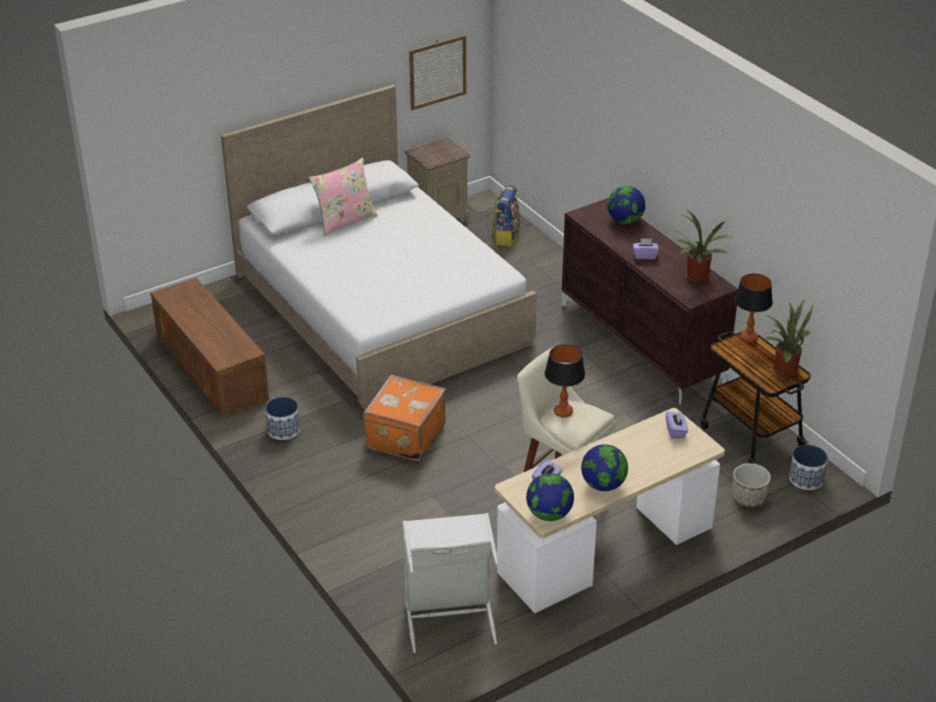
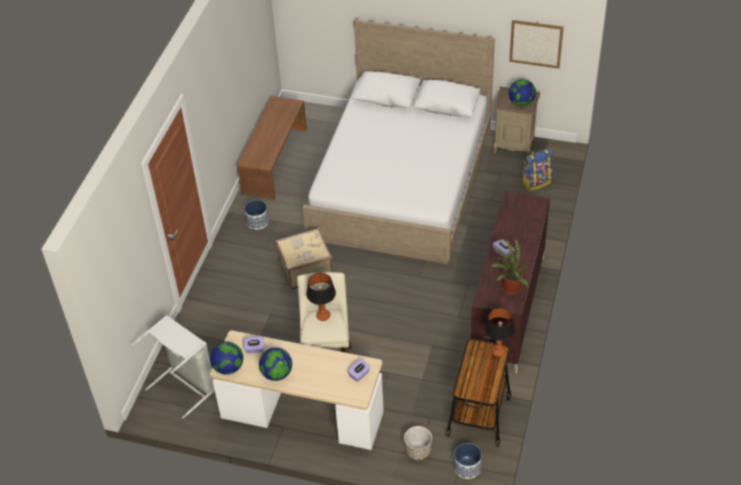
camera: 50 degrees right, 10 degrees up
(345, 221) = (406, 114): pink pillow -> none
(404, 436) = (304, 269): orange suitcase -> beige suitcase
(625, 221) = (530, 220): globe -> globe (521, 103)
(783, 369) = (485, 386): potted plant -> none

